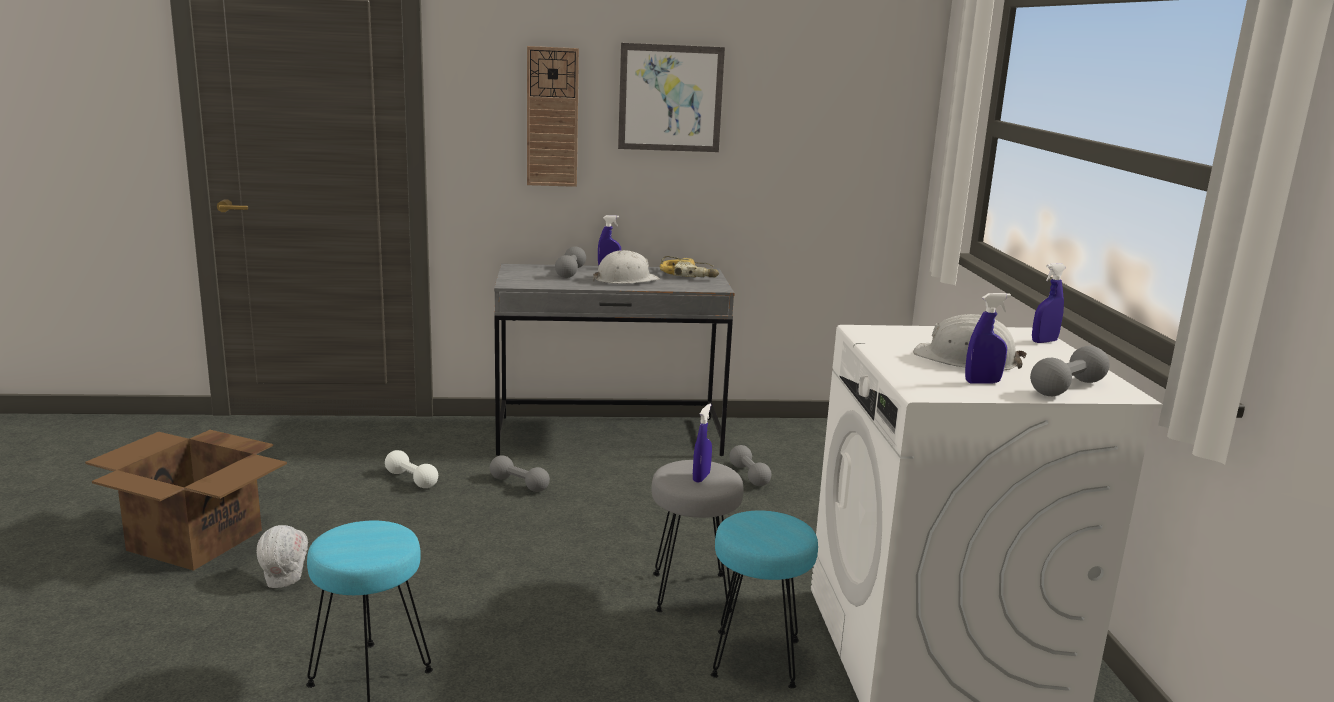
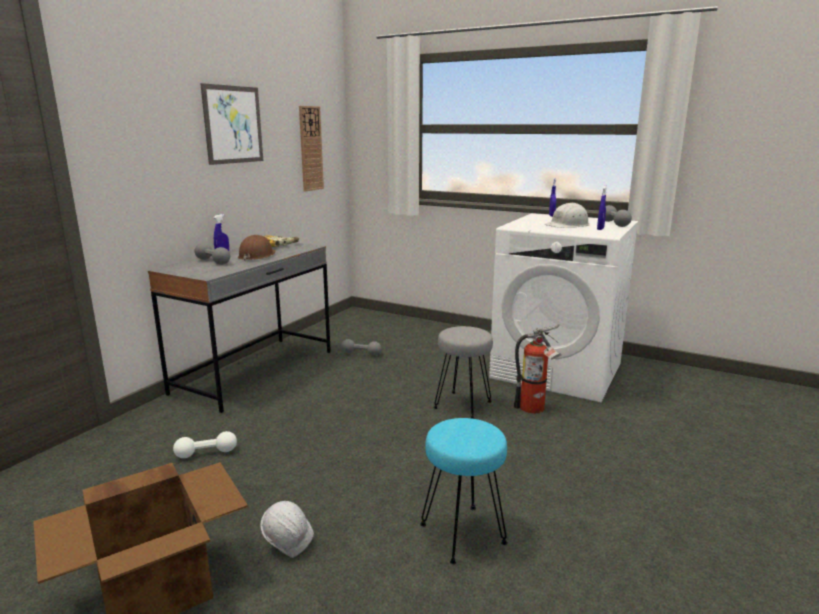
camera: 55 degrees left, 0 degrees up
(519, 484) = (275, 416): grey dumbbell -> none
(552, 117) = (164, 144): wall clock -> wall clock (310, 149)
(625, 280) = (257, 256): white hard hat -> brown hard hat
(701, 477) = (470, 333): blue spray bottle -> none
(757, 659) = (535, 409): turquoise stool -> fire extinguisher

